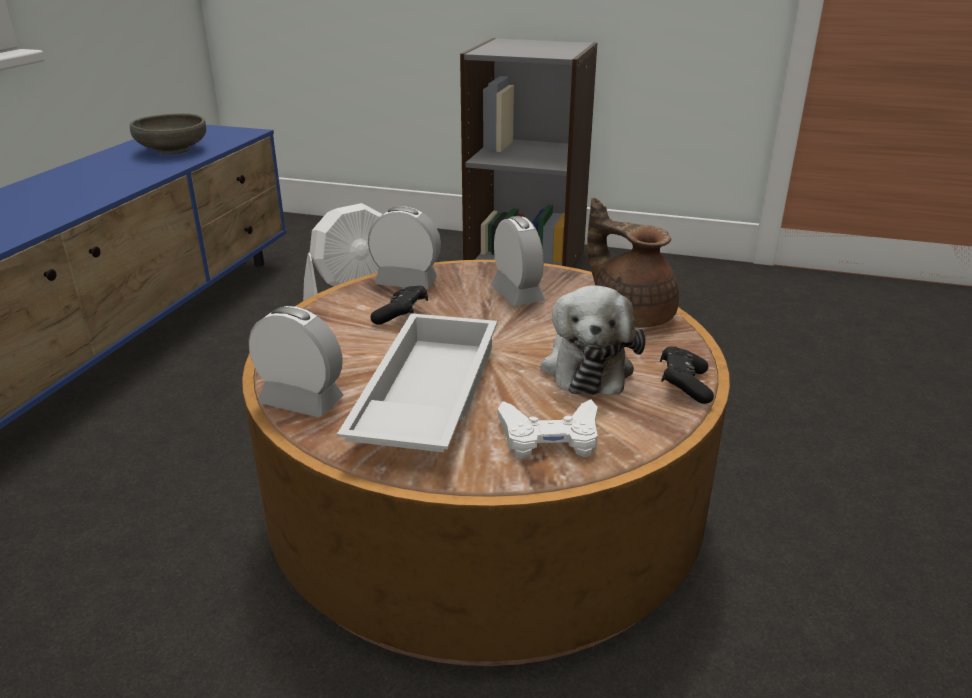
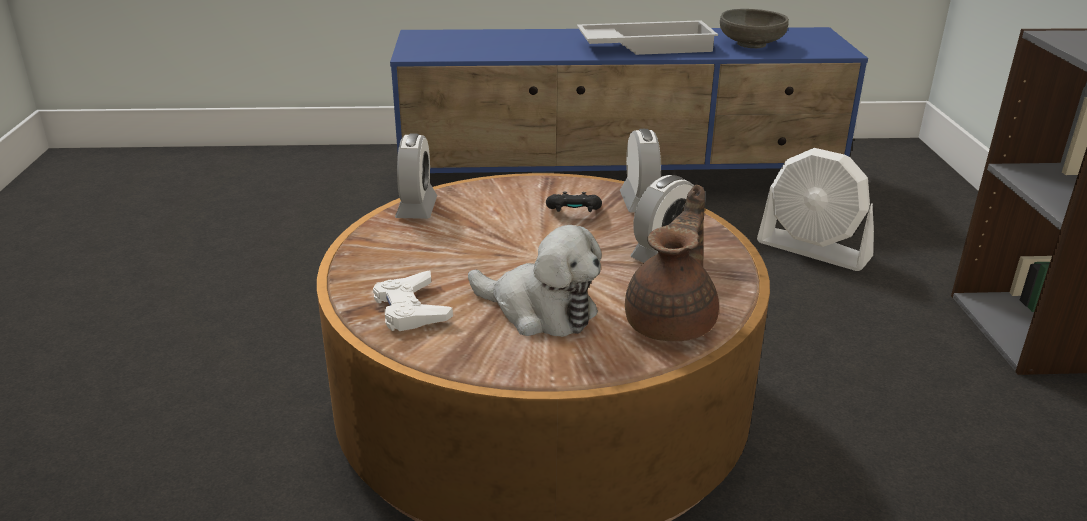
camera: 70 degrees right, 0 degrees up
(424, 397) = (446, 249): white tray -> white tray (646, 46)
(587, 366) = (539, 311): plush toy -> plush toy turned 135 degrees counterclockwise
(684, 386) = (534, 367): black game controller -> none

